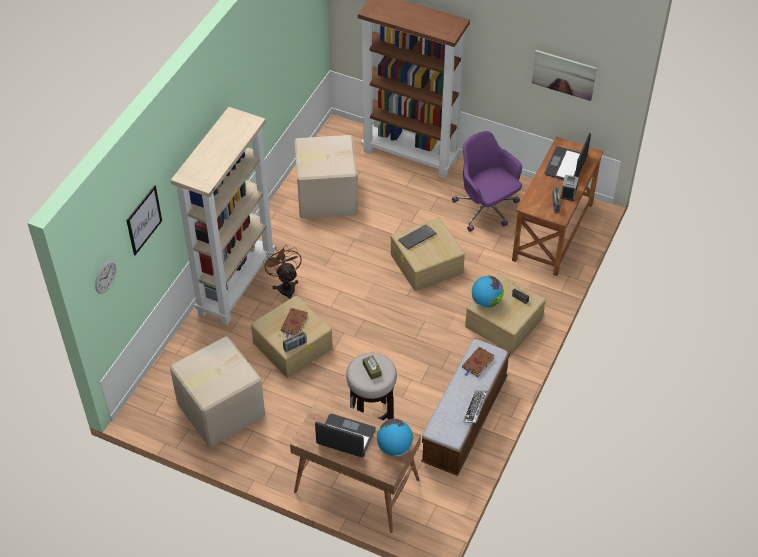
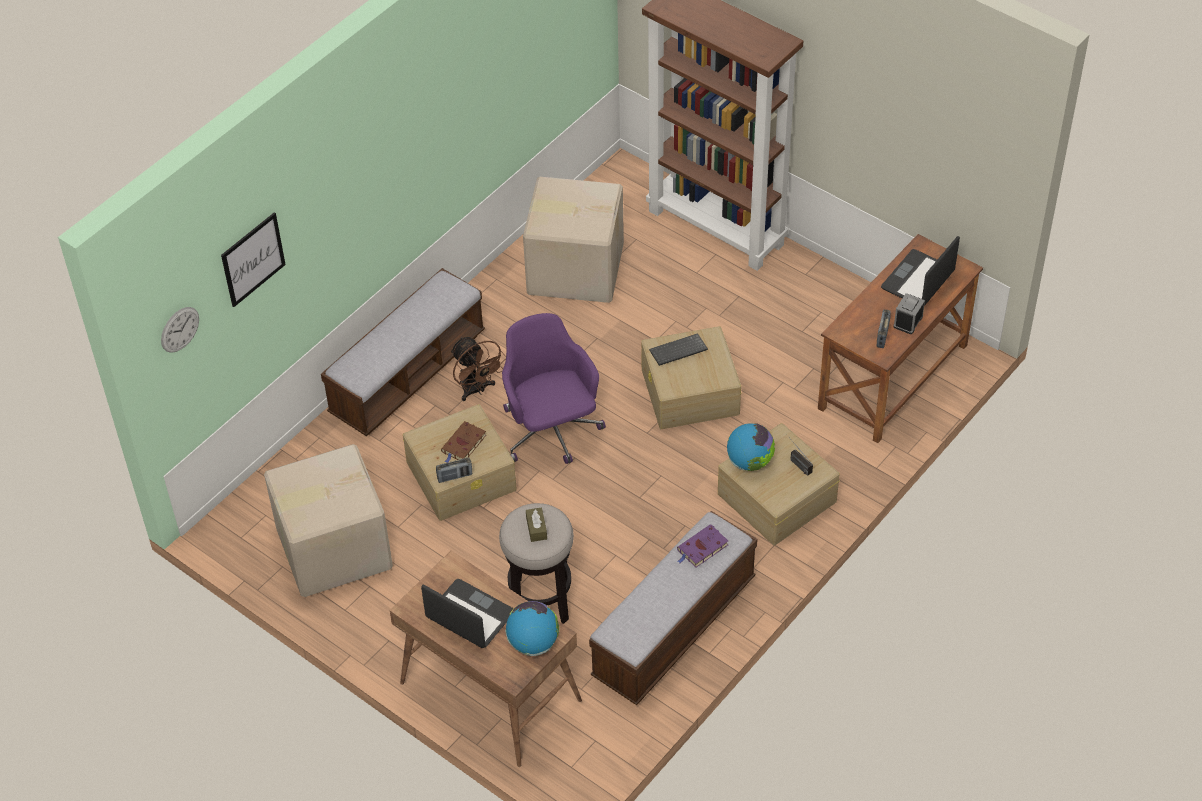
camera: 15 degrees right, 0 degrees up
(236, 284) = (408, 374): beige bookcase -> bench
(285, 286) = (477, 390): brown fan -> brown fan turned 150 degrees clockwise
(475, 408) = (677, 612): keyboard -> none
(477, 363) = (701, 548): brown book -> purple book
(486, 209) = (804, 327): purple office chair -> purple office chair (551, 432)
(563, 74) = (931, 143): picture -> none

